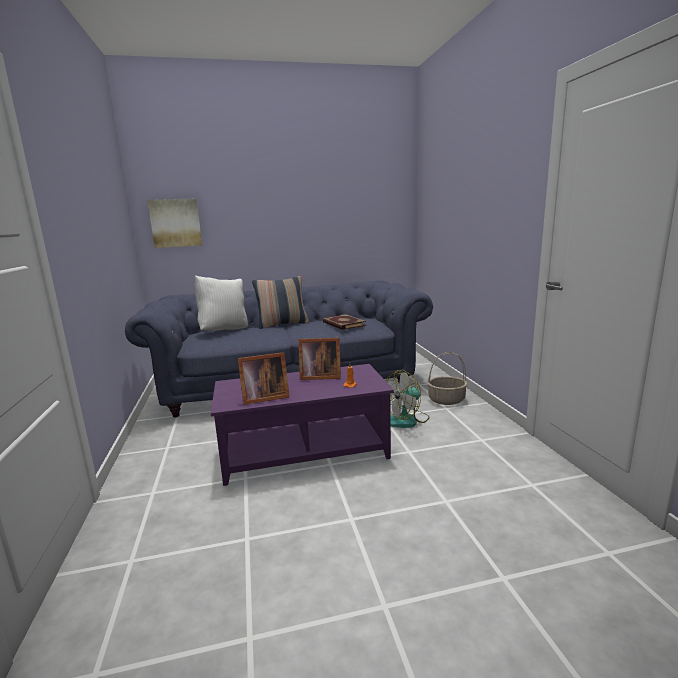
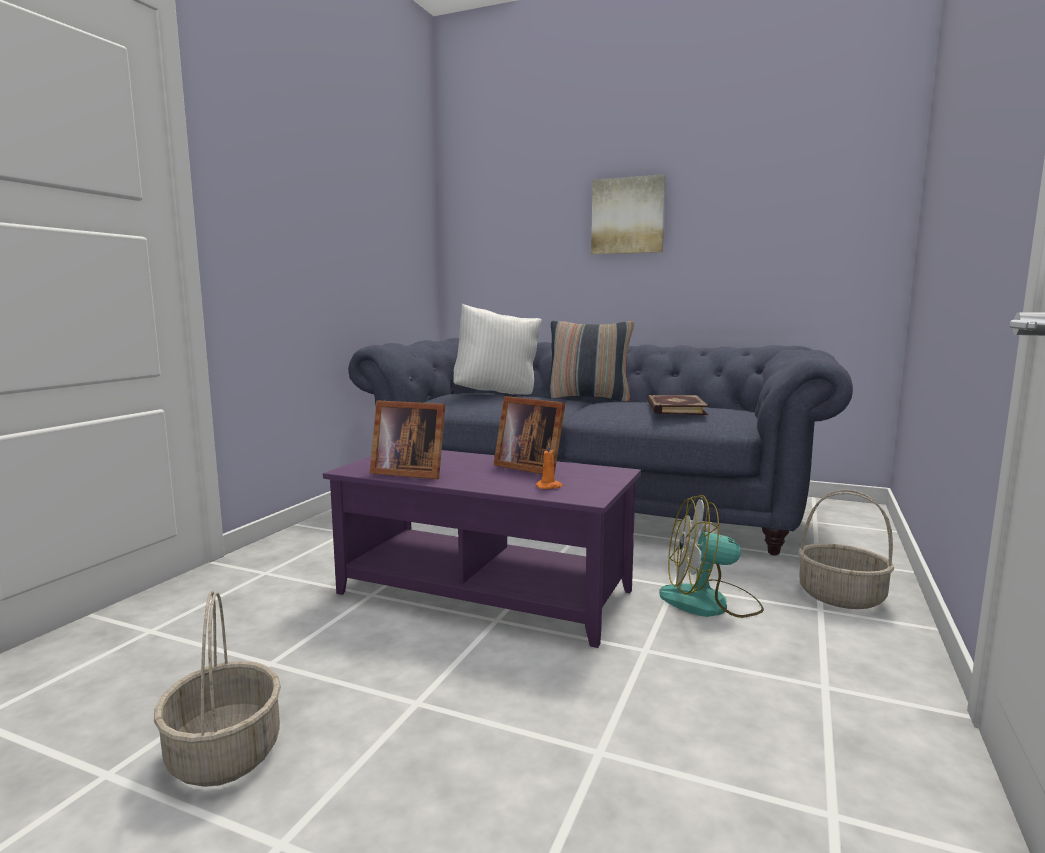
camera: 35 degrees right, 5 degrees down
(176, 223) = (489, 238): picture -> picture (628, 216)
(296, 591) = (223, 753): none -> basket

